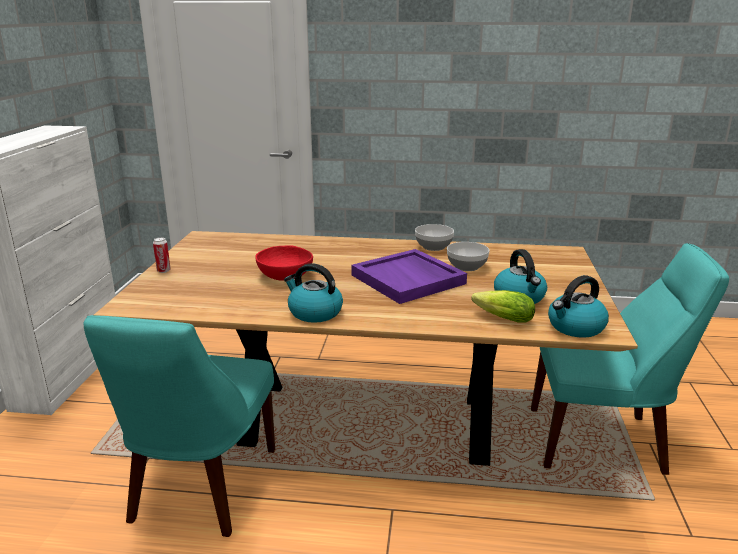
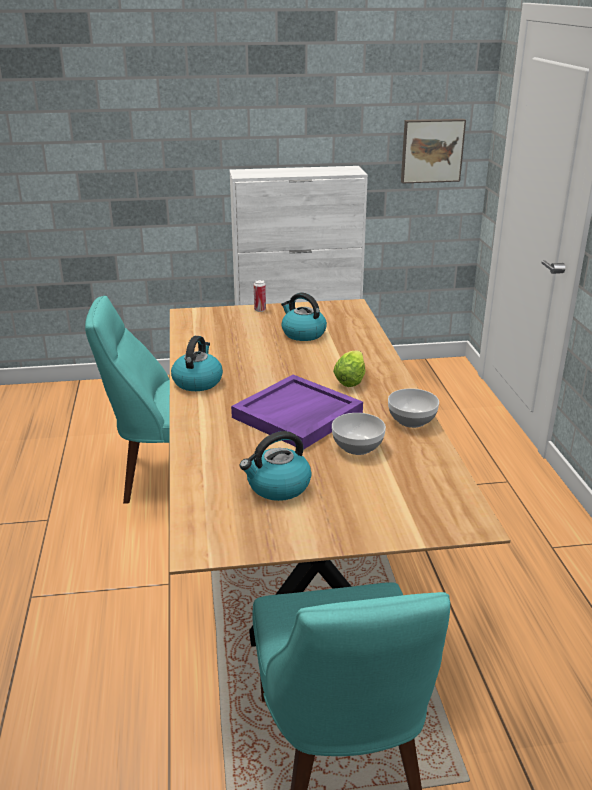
camera: 75 degrees right, 5 degrees up
(82, 100) = (431, 150): none -> picture
(284, 276) = (273, 356): red bowl -> none
(500, 318) = (215, 476): lettuce -> lettuce (352, 378)
(575, 327) = (206, 526): kettle -> kettle (302, 333)

